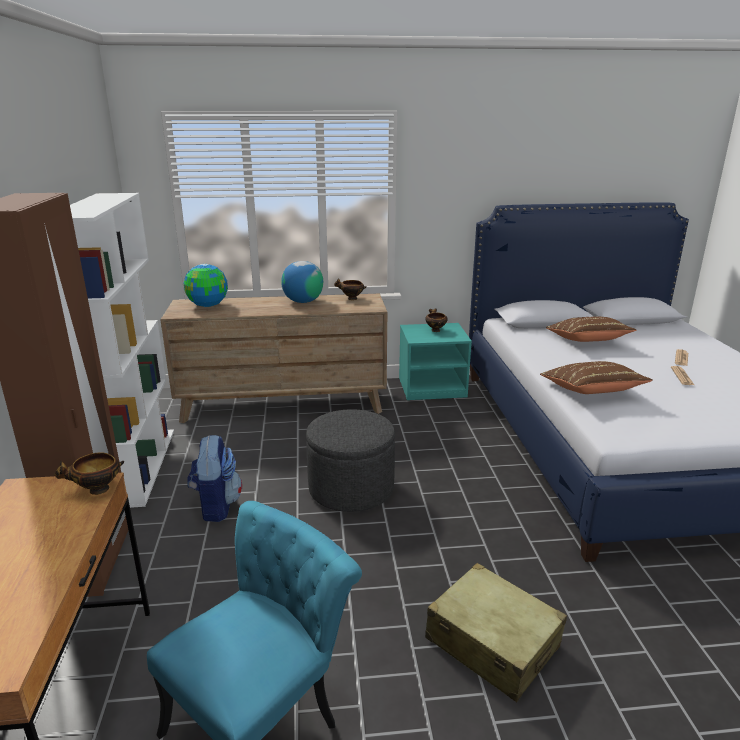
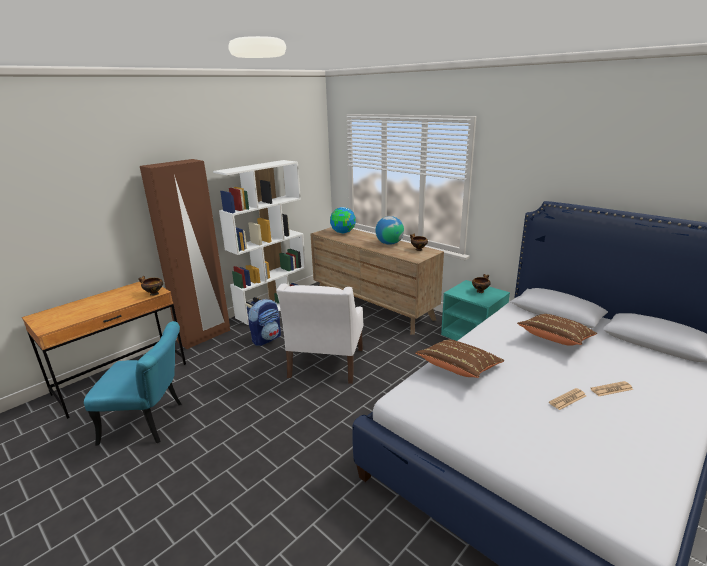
camera: 50 degrees right, 0 degrees up
(351, 488) = (325, 363): grey ottoman -> white armchair
(492, 643) = (248, 468): beige suitcase -> none

